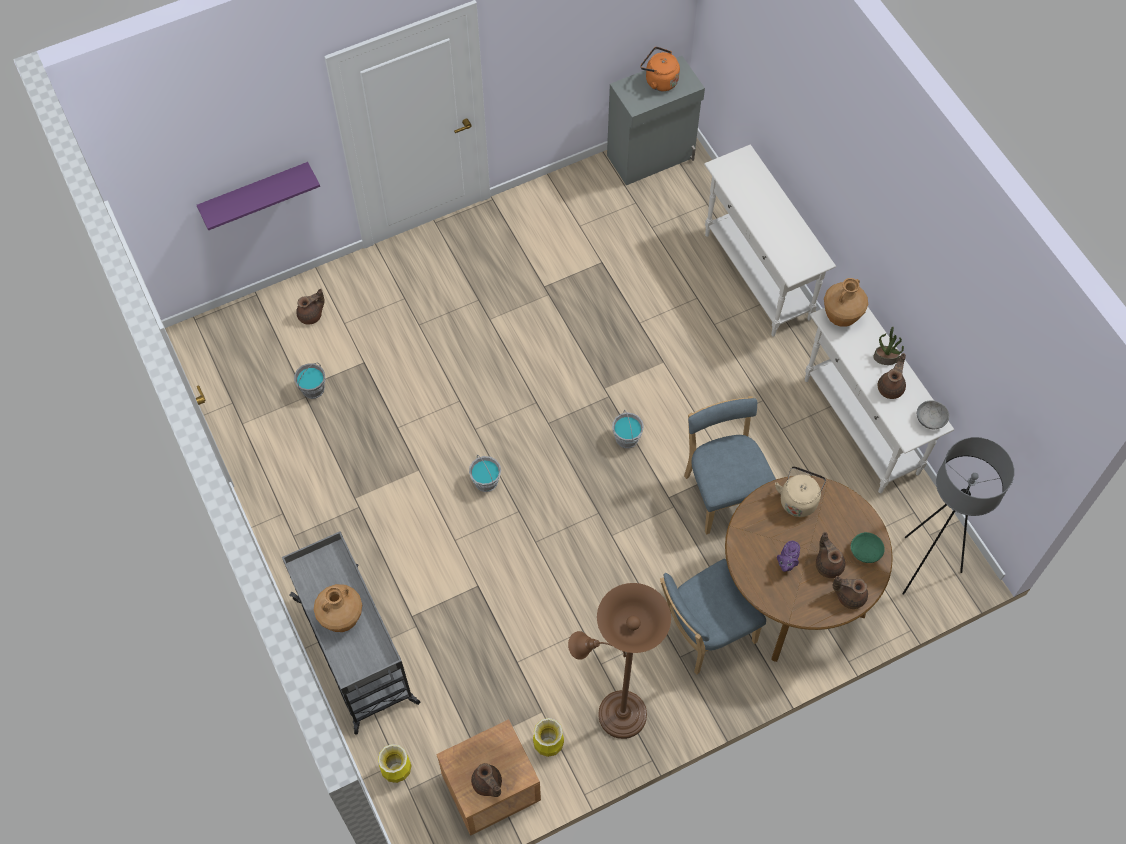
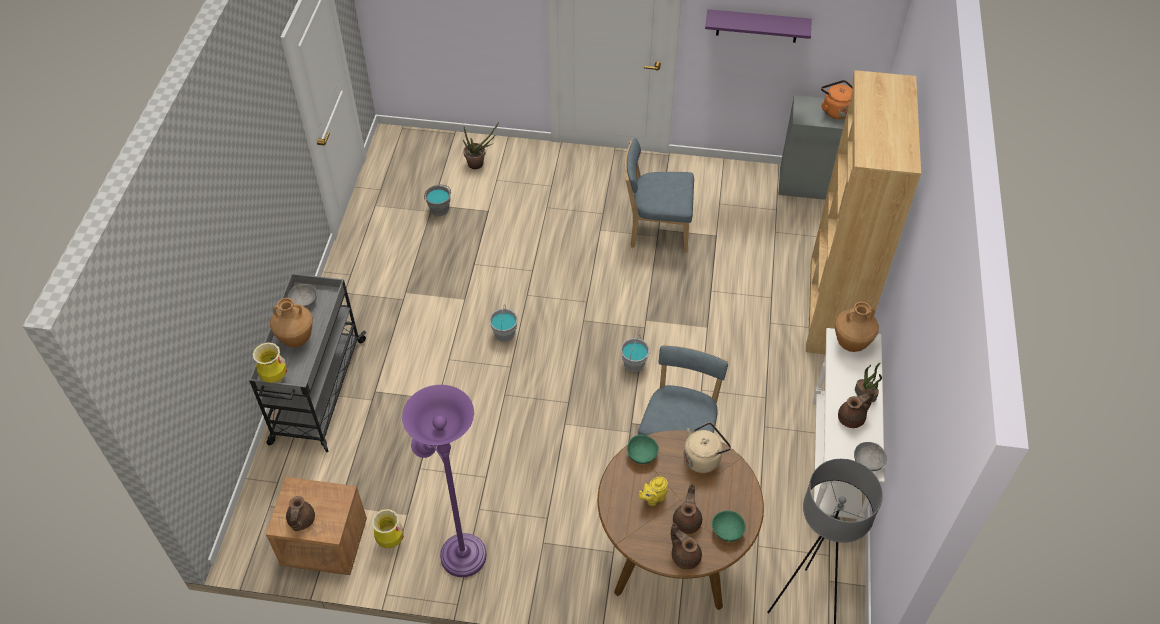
camera: 35 degrees right, 10 degrees down
(255, 193) = (469, 36): purple shelf -> purple shelf (757, 26)
(311, 315) = (479, 164): brown teapot -> potted plant
(314, 576) = (304, 301): none -> grey bowl
(397, 771) = (272, 488): vase -> vase (275, 378)
(615, 713) = (459, 551): brown floor lamp -> purple floor lamp
(704, 633) = (576, 537): blue chair -> blue chair (656, 230)
(747, 529) = (641, 454): none -> green bowl
(757, 277) = (833, 308): white console table -> brown bookcase
(786, 563) = (653, 498): purple teapot -> yellow teapot

